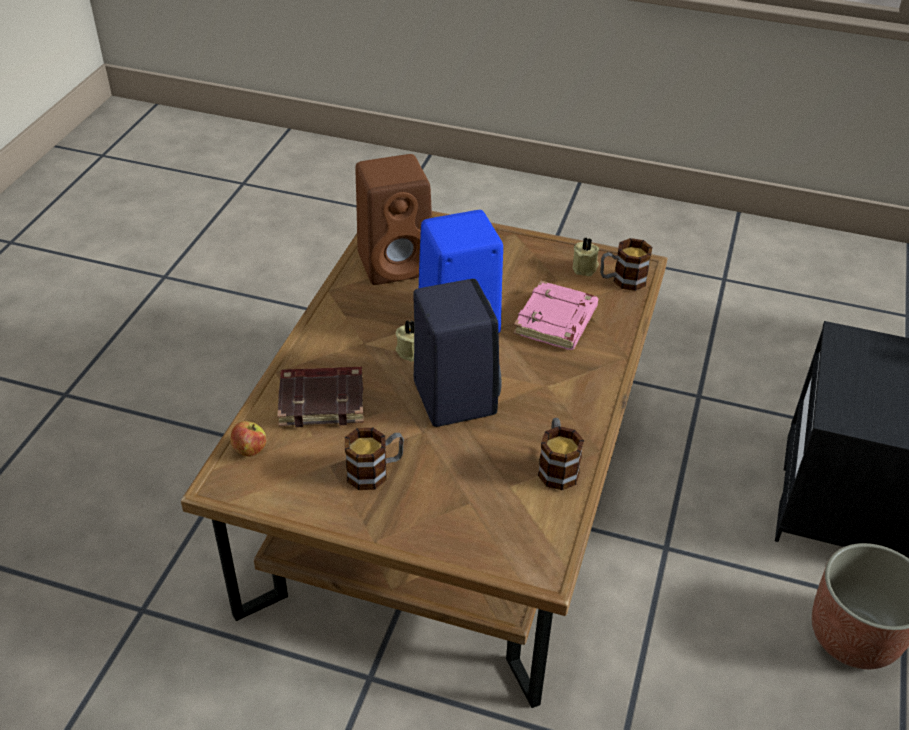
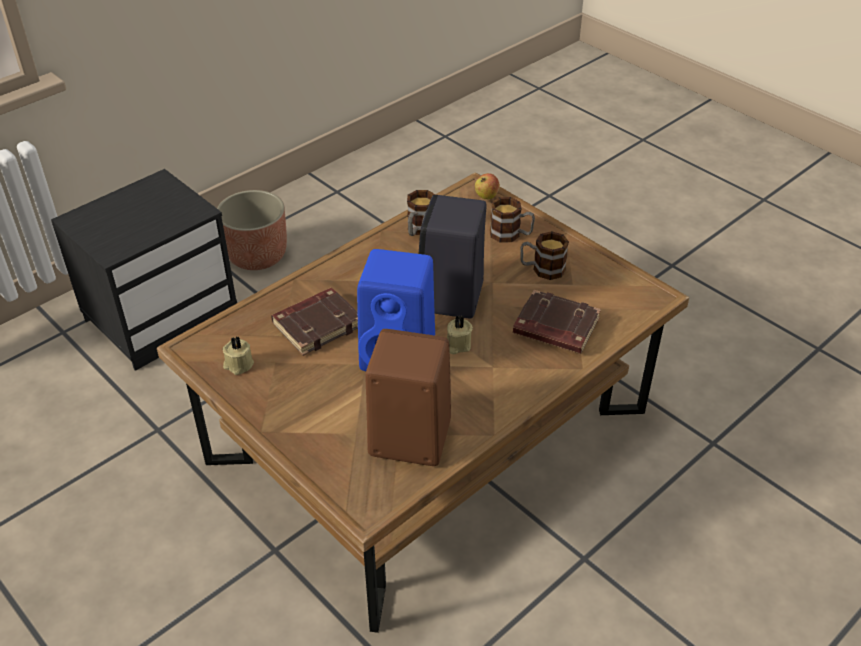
camera: 150 degrees left, 0 degrees up
(249, 450) = (628, 311): apple -> apple (486, 196)
(556, 322) = (318, 325): pink book -> brown book
(622, 280) = (223, 338): mug -> mug (511, 235)

